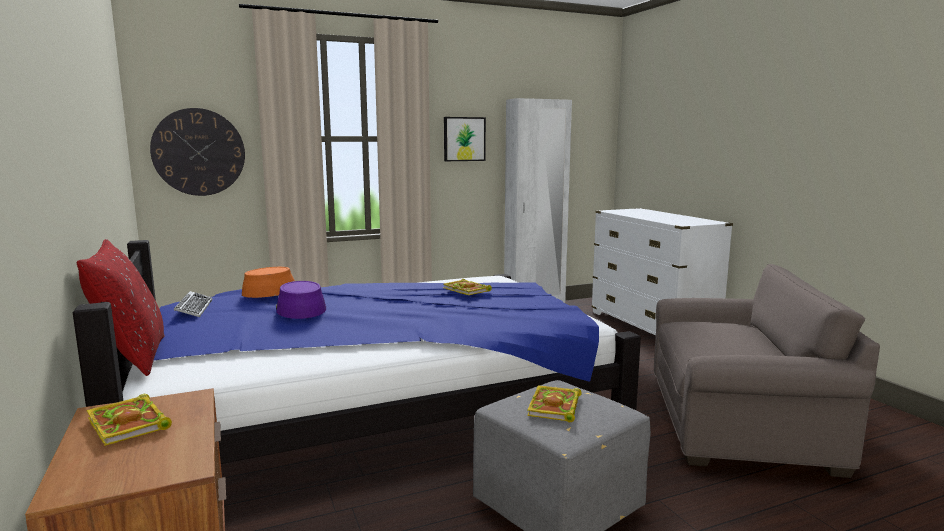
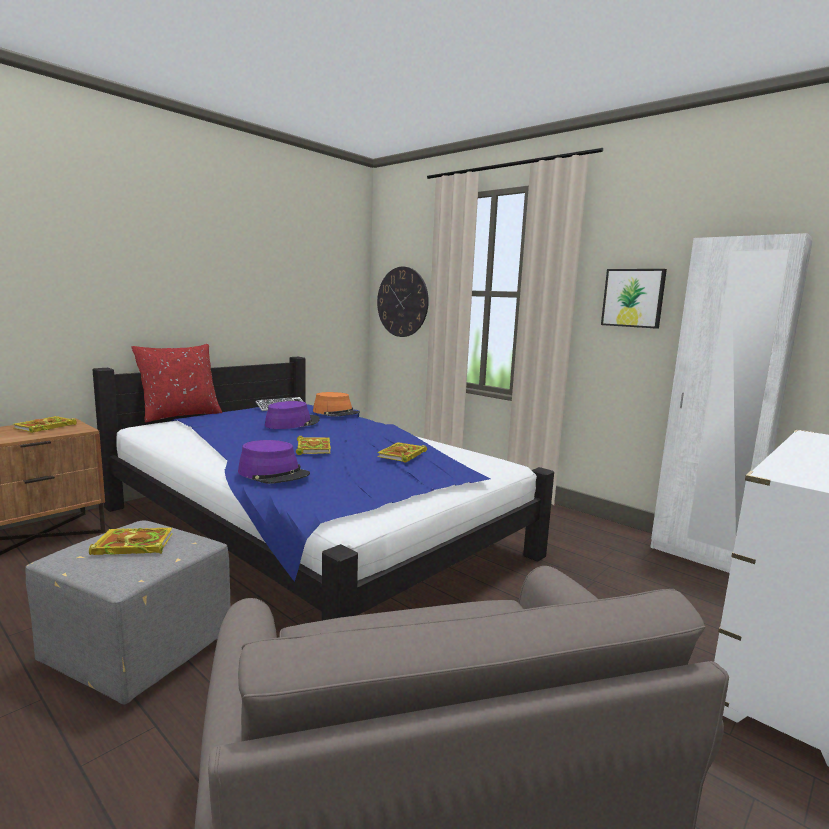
camera: 65 degrees right, 0 degrees up
(415, 309) = (313, 448): none -> book
(484, 326) = (274, 473): none -> purple hat

